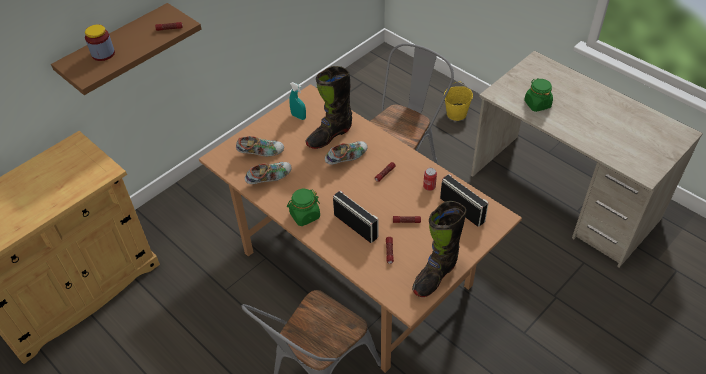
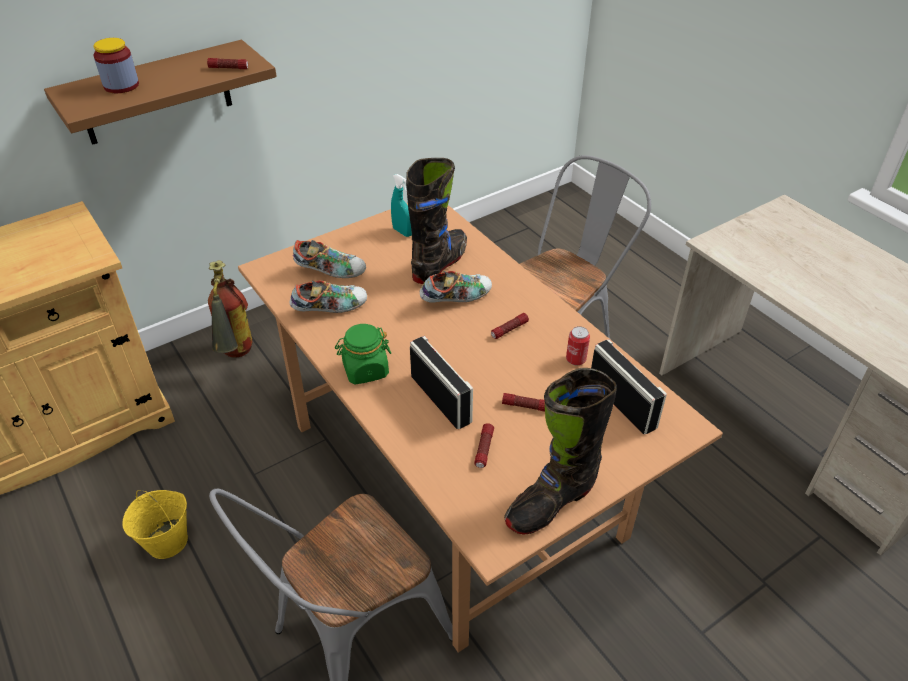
camera: 10 degrees right, 5 degrees down
(186, 213) = (236, 358): none -> fire extinguisher
(329, 135) = (440, 263): black boot -> black boot turned 150 degrees clockwise
(456, 113) = (654, 286): yellow bucket -> yellow bucket (168, 541)
(537, 104) = (777, 267): green jar -> none

